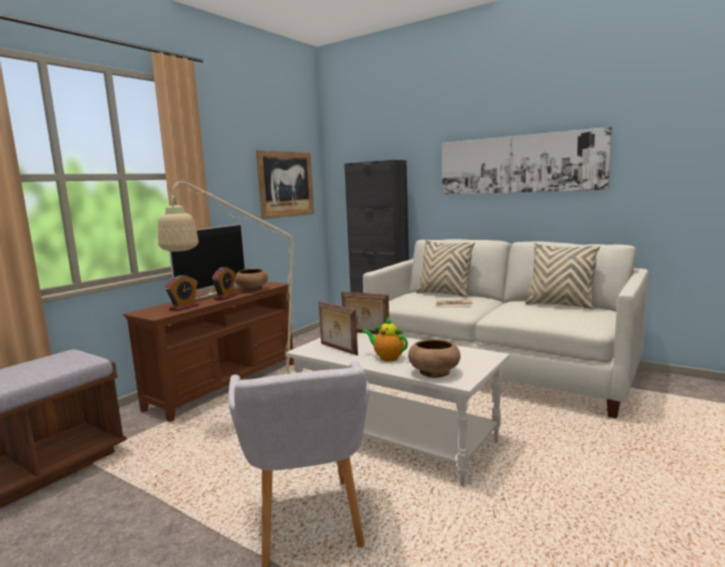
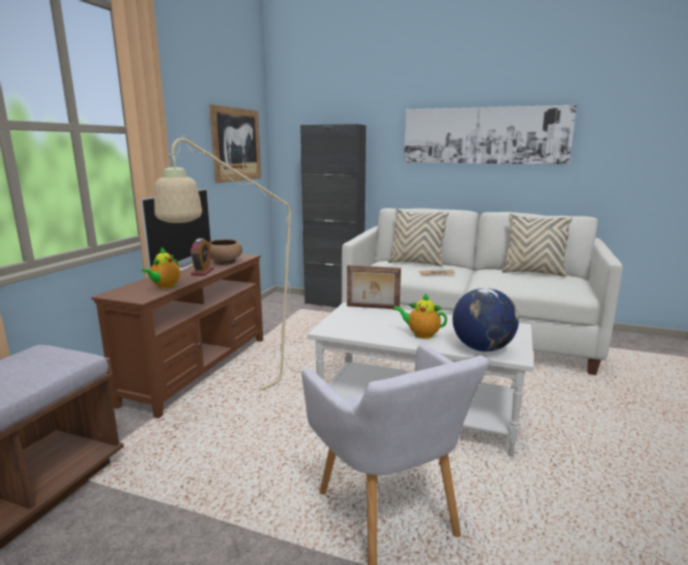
camera: 15 degrees left, 5 degrees up
(184, 307) = (164, 286): alarm clock -> teapot
(338, 349) = (361, 327): picture frame -> none
(434, 372) = (482, 348): brown bowl -> globe

